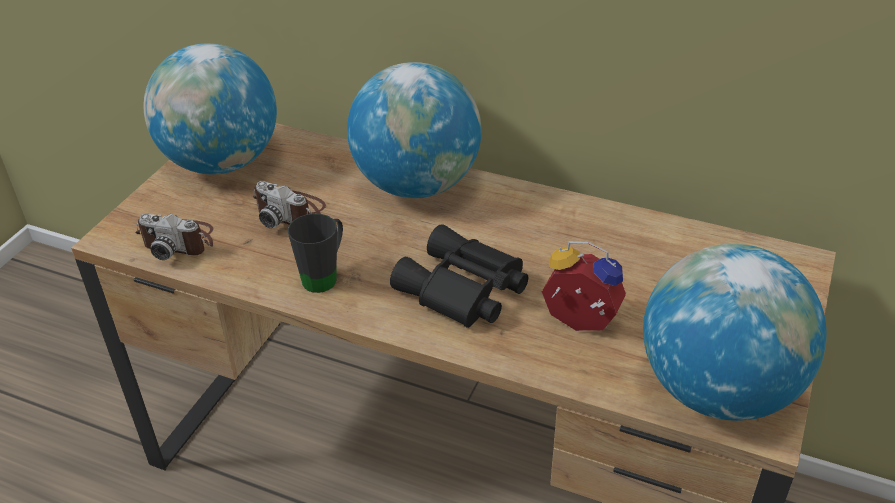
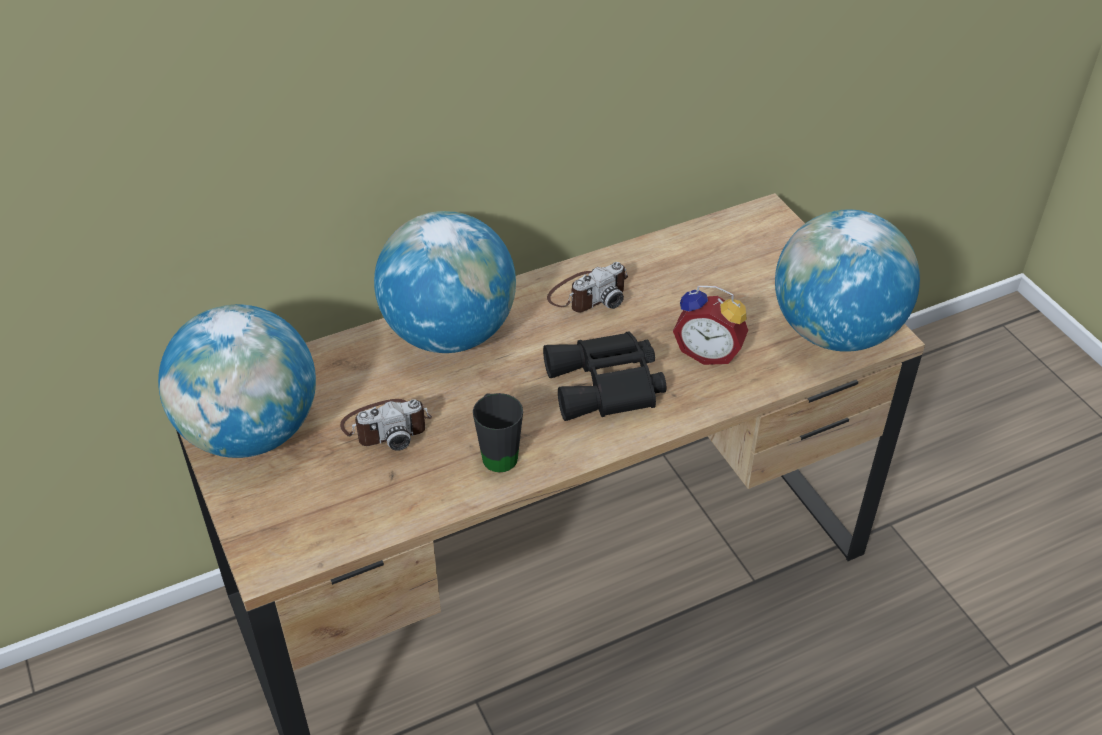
camera: 50 degrees left, 5 degrees up
(179, 240) = (333, 519): camera -> camera (588, 294)
(578, 324) = (709, 352): alarm clock -> alarm clock turned 135 degrees counterclockwise

